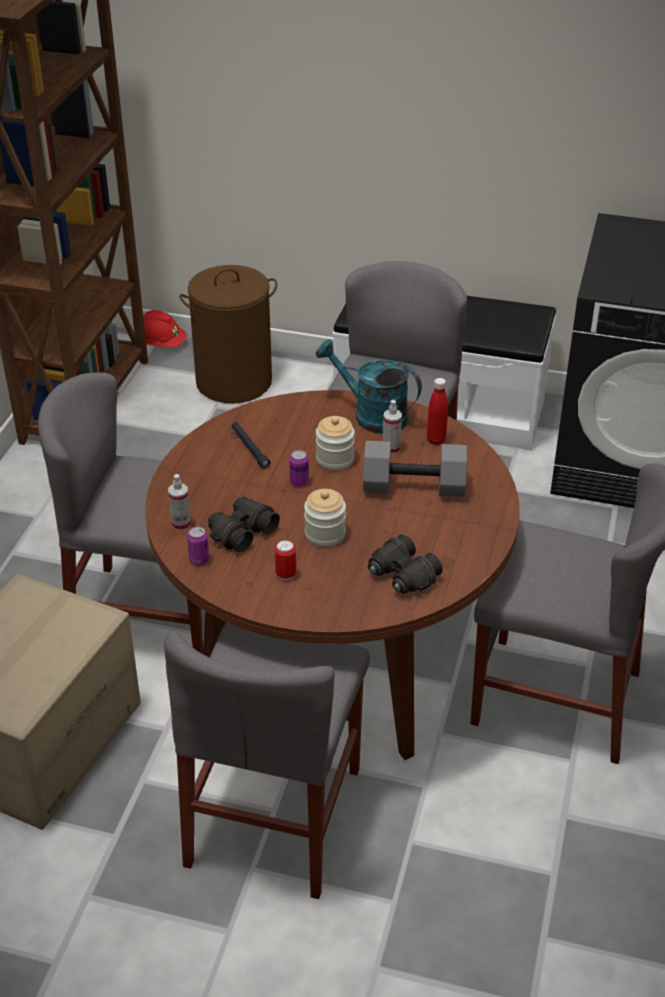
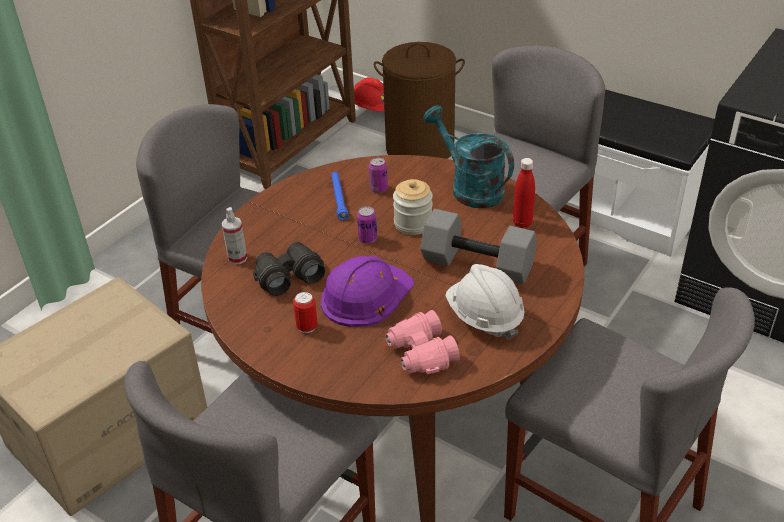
camera: 20 degrees right, 0 degrees up
(199, 560) = (234, 295): can -> can (378, 189)
(250, 448) = (339, 199): black flashlight -> blue flashlight
(325, 534) = (365, 295): jar -> purple hard hat
(391, 448) = (473, 223): spray bottle -> none
(402, 576) = (420, 354): black binoculars -> pink binoculars
(442, 532) = (484, 317): none -> white hard hat

